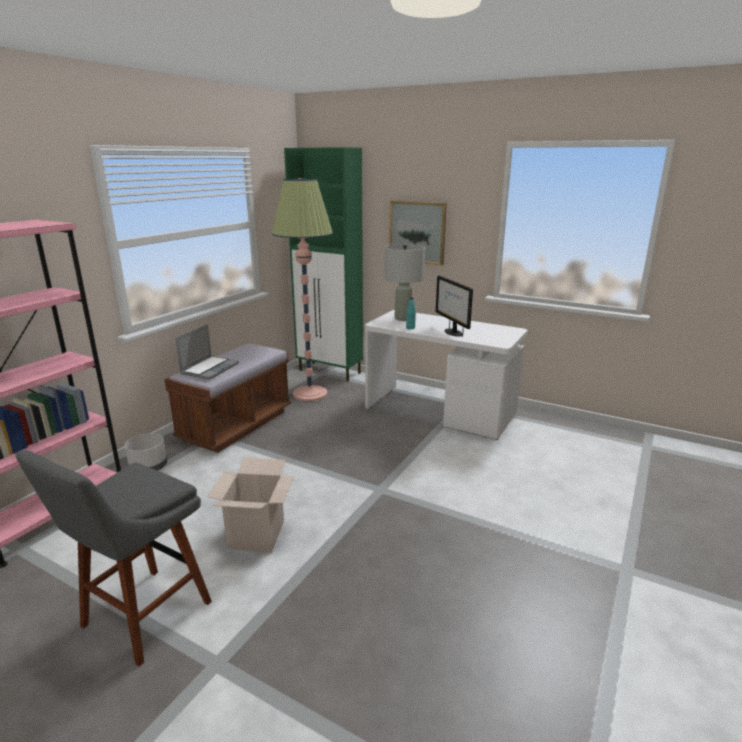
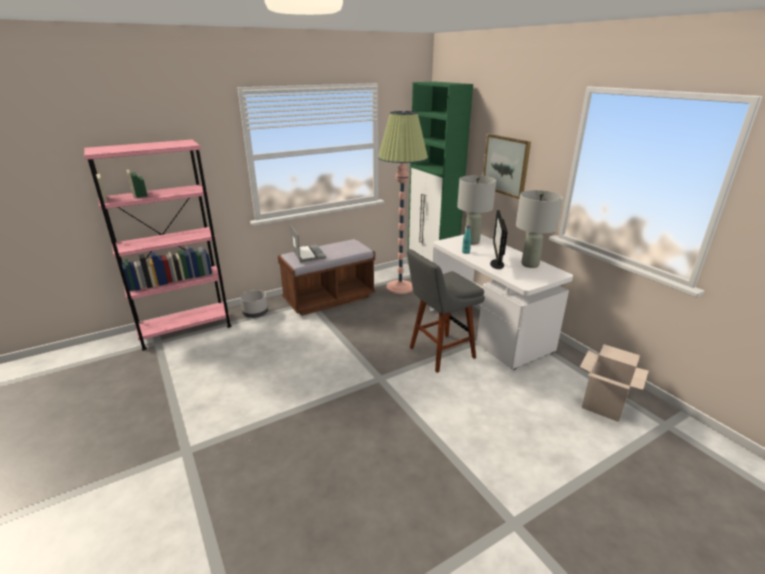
camera: 30 degrees right, 5 degrees up
(141, 618) = (175, 407): grey stool -> grey stool (439, 353)
(210, 368) = (307, 254): laptop -> laptop turned 75 degrees counterclockwise
(256, 535) = (274, 381): cardboard box -> cardboard box (603, 404)
(481, 327) = (529, 264): none -> grey table lamp

